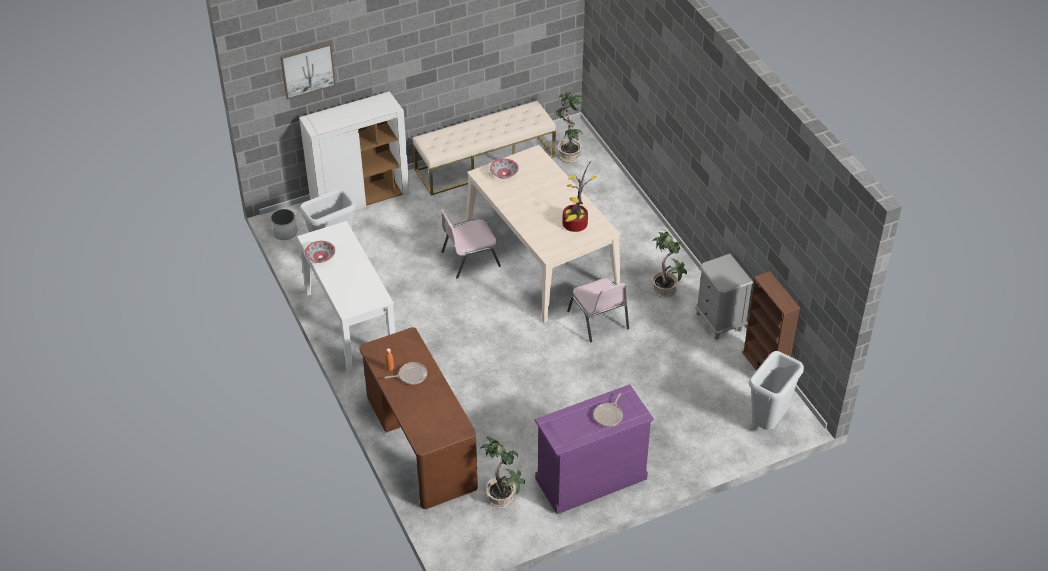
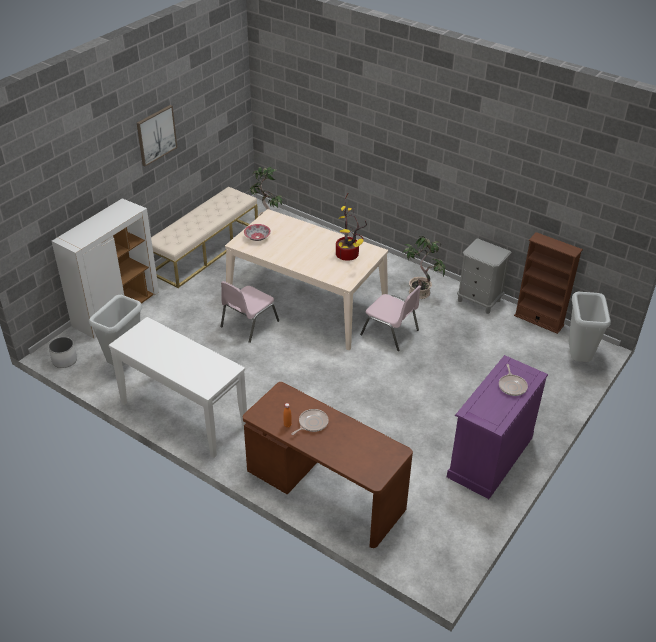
camera: 30 degrees left, 5 degrees down
(307, 70) = (51, 188): picture -> picture (156, 135)
(321, 257) = (146, 354): bowl -> none
(502, 497) = (433, 506): potted plant -> none

